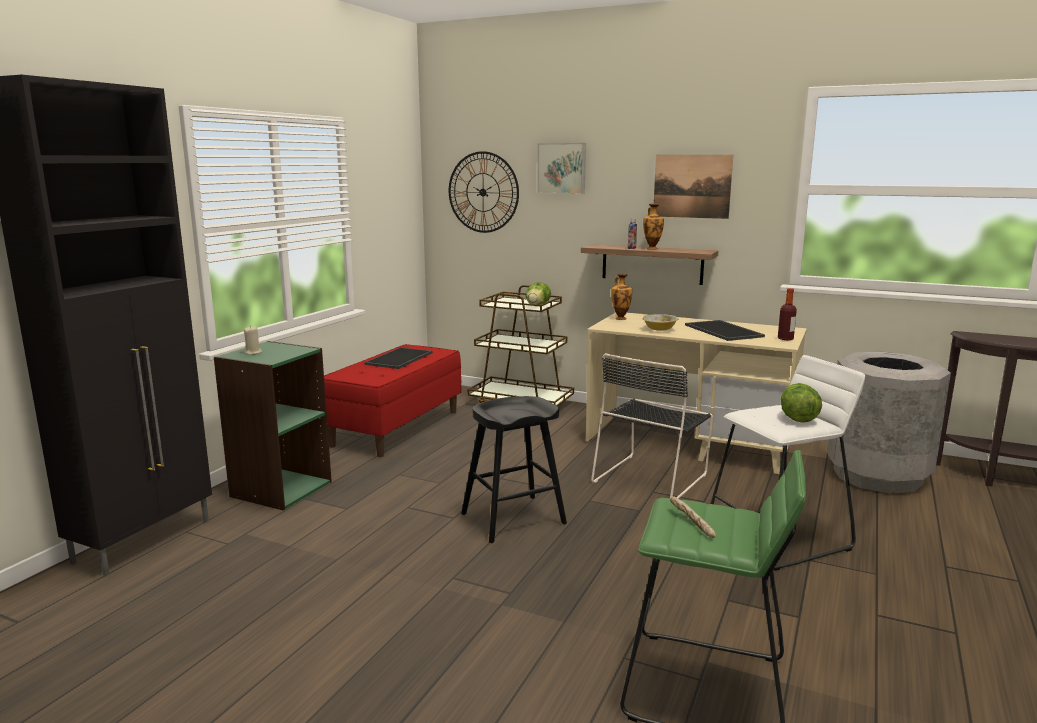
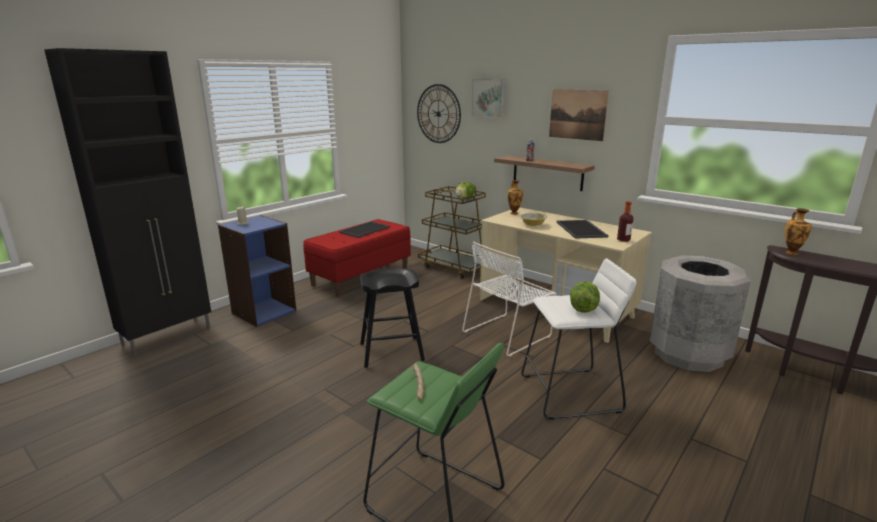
camera: 15 degrees right, 5 degrees up
(280, 489) = (263, 311): green bookcase -> blue bookcase
(651, 477) = (508, 333): black chair -> white chair
(652, 248) = (544, 161): vase -> vase (791, 253)

